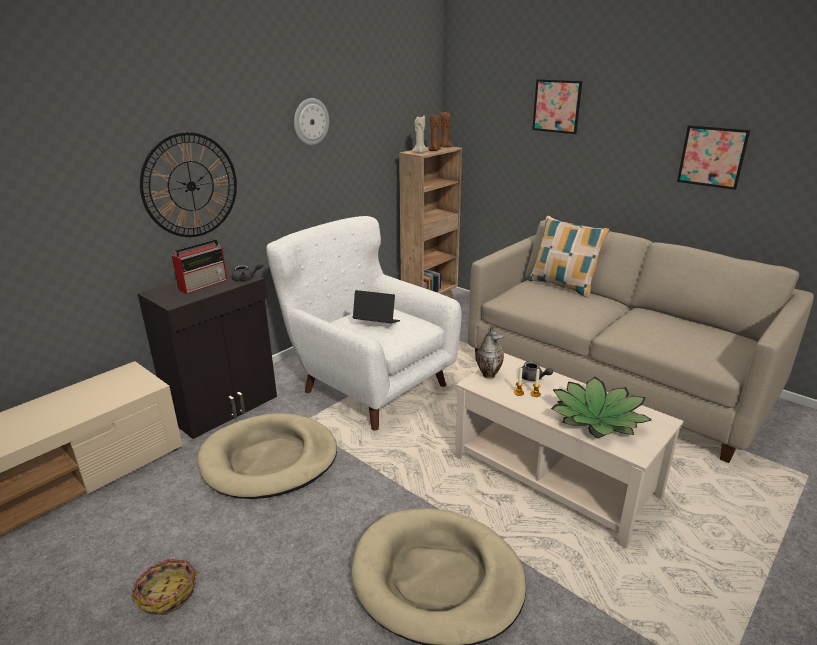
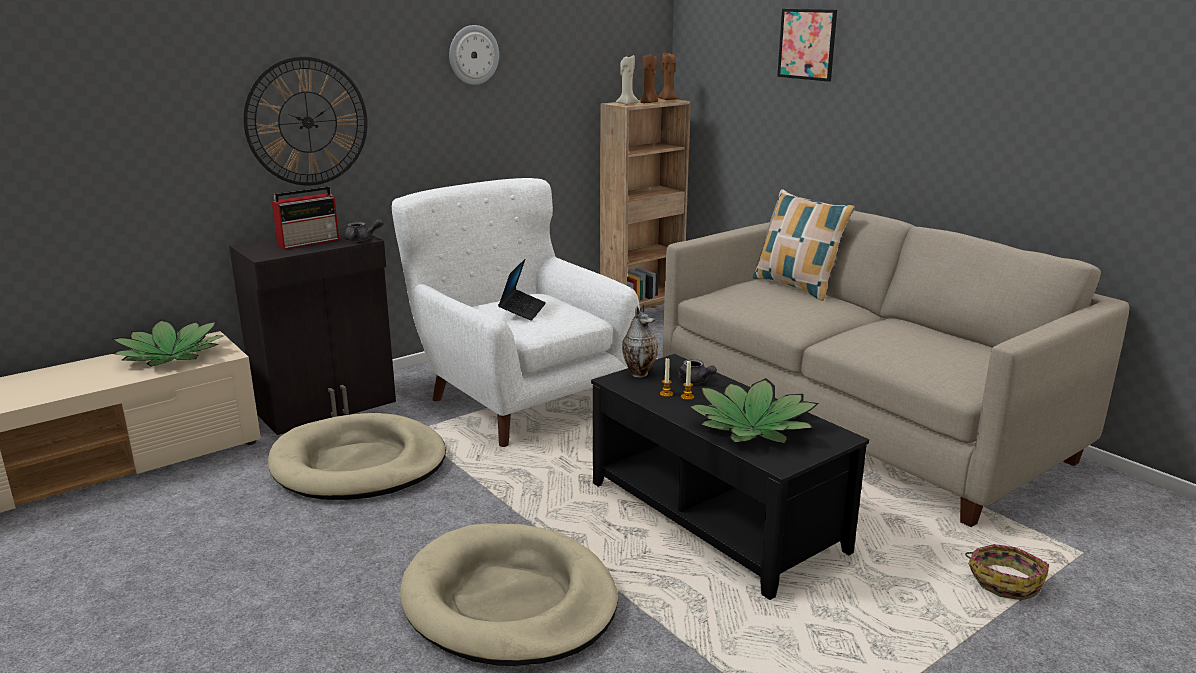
camera: 10 degrees right, 5 degrees down
(102, 390) = (171, 355): none -> potted plant
(168, 593) = (191, 576): basket -> basket (1004, 581)
(376, 323) = (522, 310): laptop -> laptop turned 75 degrees clockwise
(554, 476) = (715, 517): beige coffee table -> black coffee table
(712, 157) = (996, 110): picture -> none

